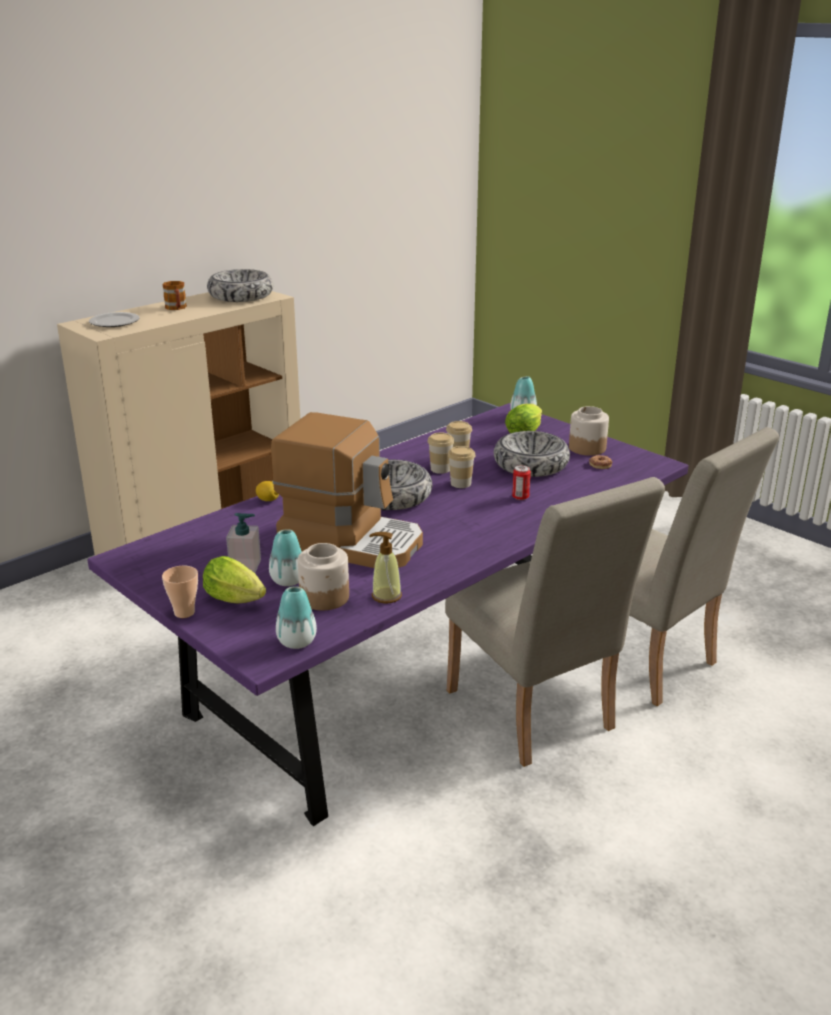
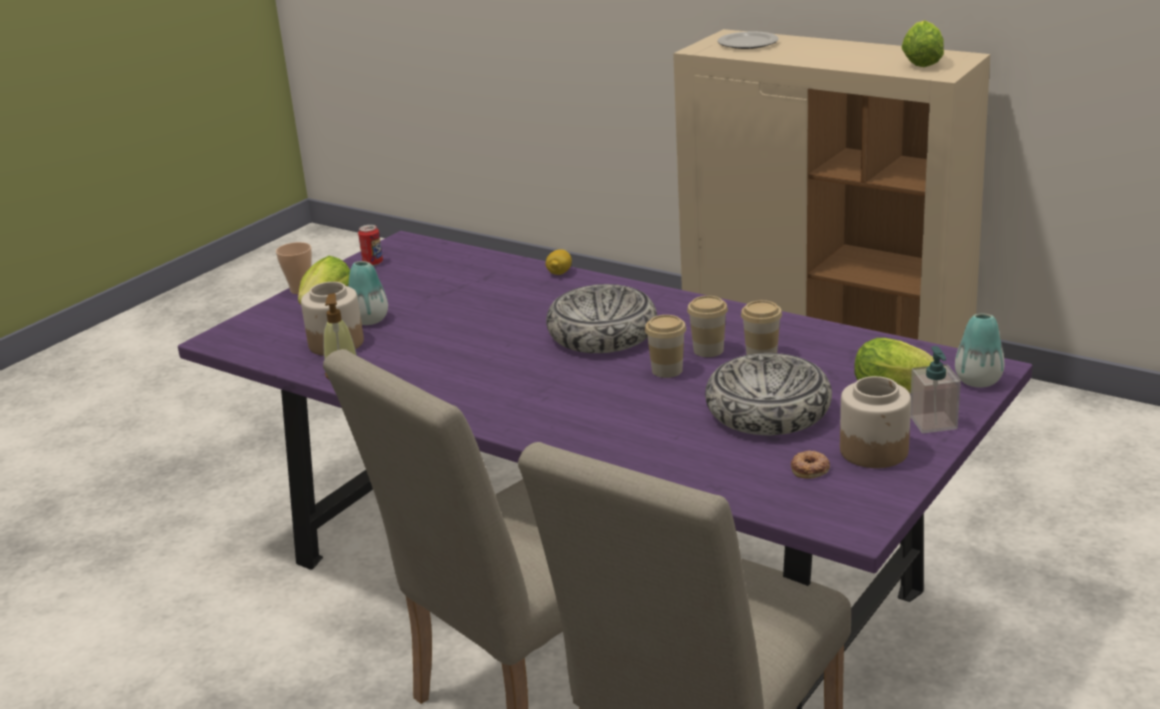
camera: 80 degrees right, 0 degrees up
(176, 308) = (831, 51): mug -> none
(241, 296) = (921, 62): bowl -> lettuce
(245, 566) = (398, 295): soap dispenser -> soap dispenser (933, 422)
(297, 642) = (247, 347): vase -> none
(352, 541) = (468, 334): coffee machine -> none
(520, 497) = (642, 417): can -> can (373, 263)

